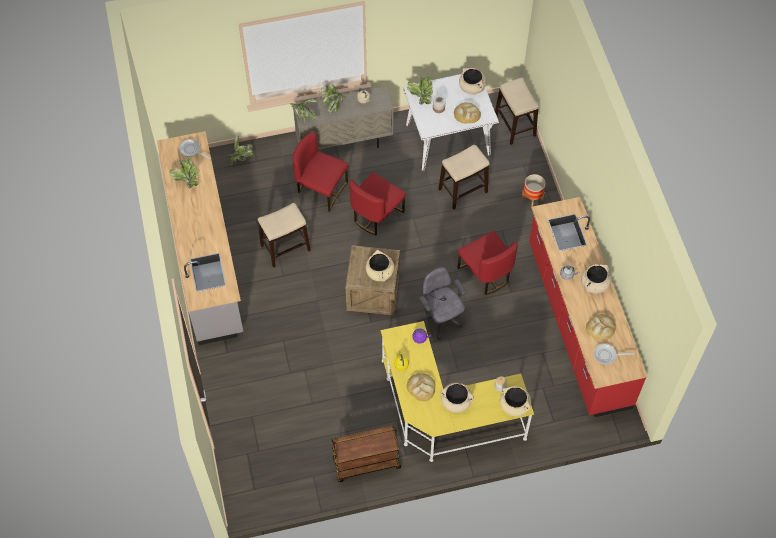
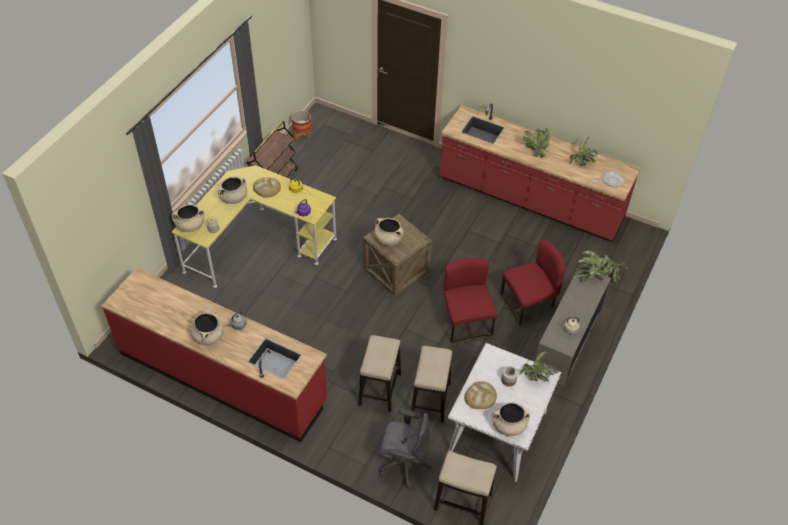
camera: 130 degrees right, 10 degrees down
(206, 256) = (530, 200): grey counter -> red counter
(286, 248) = (491, 247): stool -> stool (379, 389)
(333, 105) = (583, 304): potted plant -> potted plant (535, 150)
(440, 319) = (329, 293): grey office chair -> grey office chair (404, 463)
(485, 274) = (334, 352): red chair -> none
(532, 199) = (368, 445): planter -> planter (303, 137)
(600, 328) = (171, 309): bread -> none
(607, 355) = (147, 294): frying pan -> none

